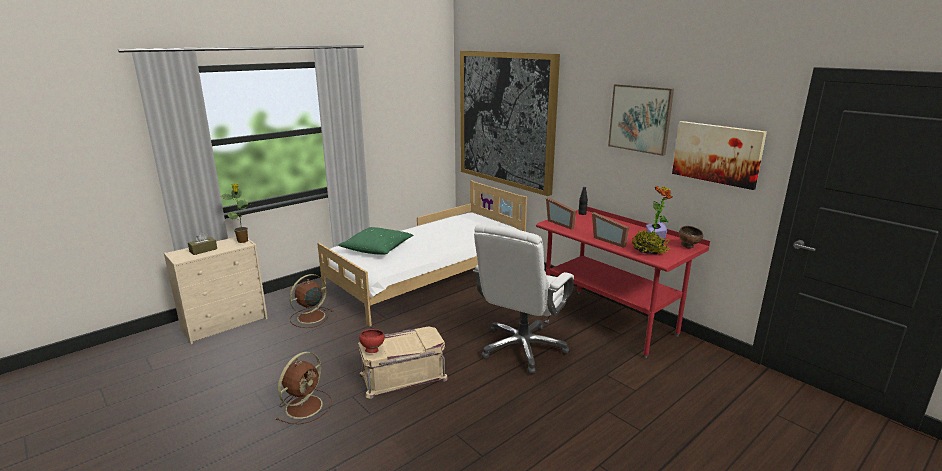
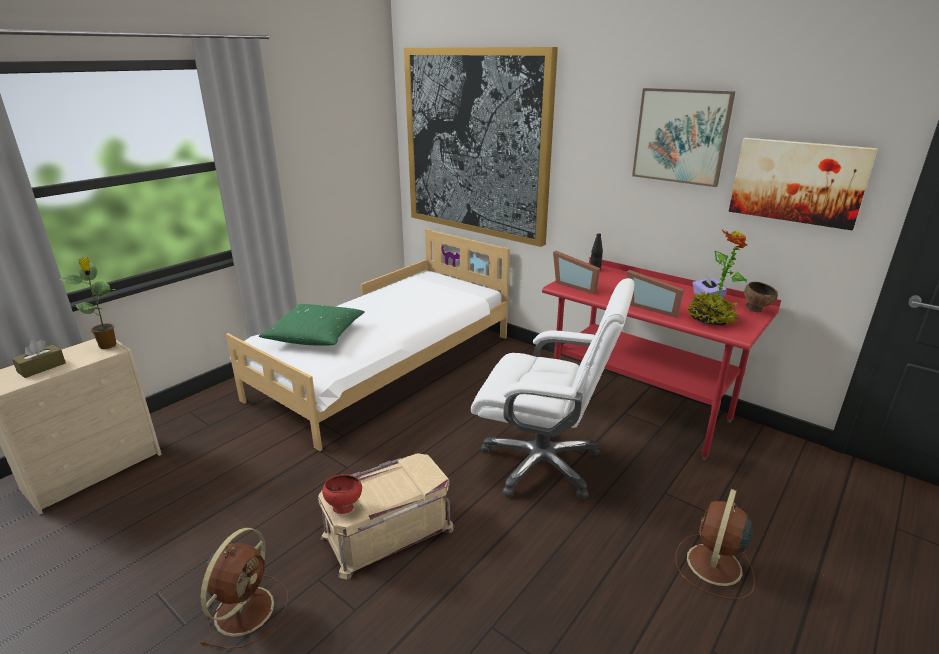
camera: 10 degrees left, 5 degrees up
(310, 317) = (227, 445): brown fan -> brown fan (713, 566)
(522, 348) = (542, 463): white office chair -> white office chair turned 90 degrees counterclockwise

